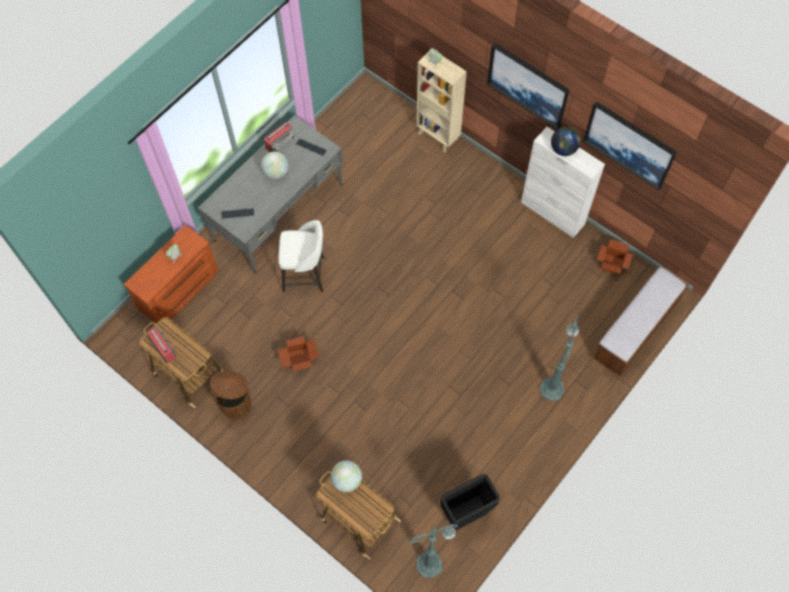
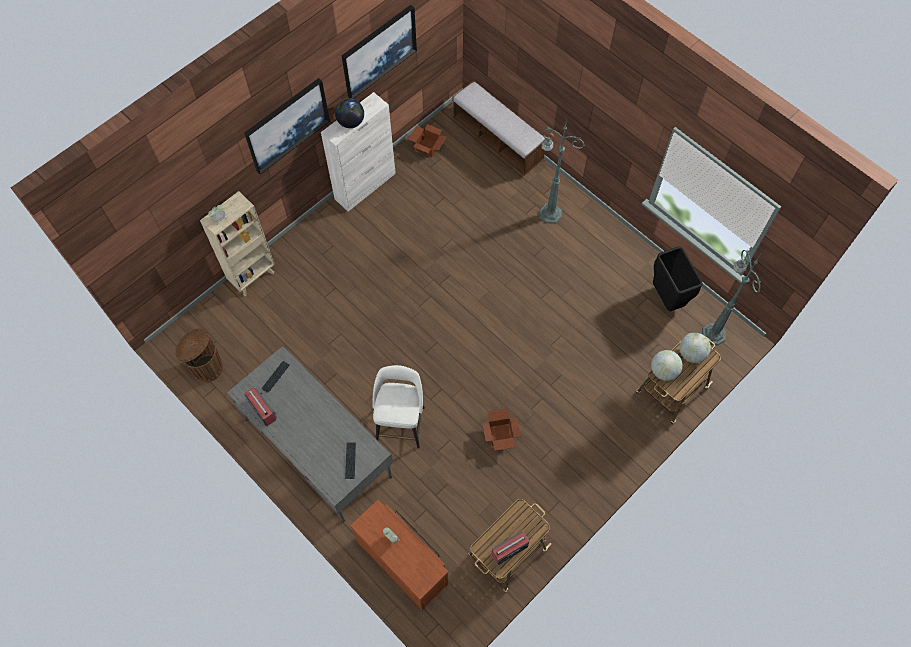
camera: 85 degrees left, 0 degrees up
(237, 405) = (547, 501): brown trash can -> brown trash can (206, 367)
(276, 172) = (302, 416): globe -> globe (691, 353)

